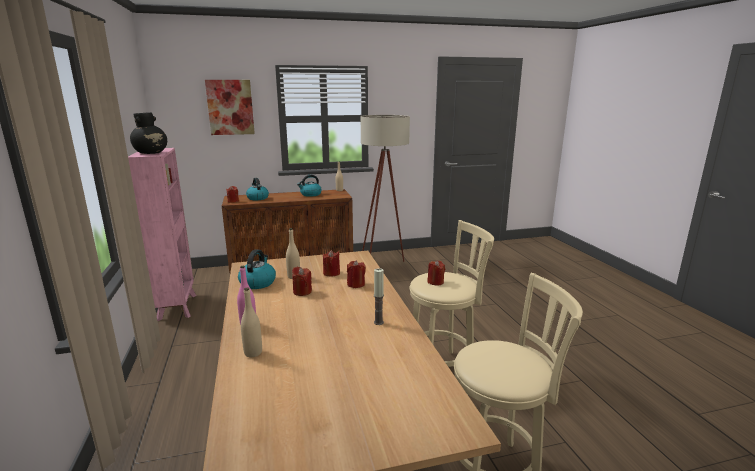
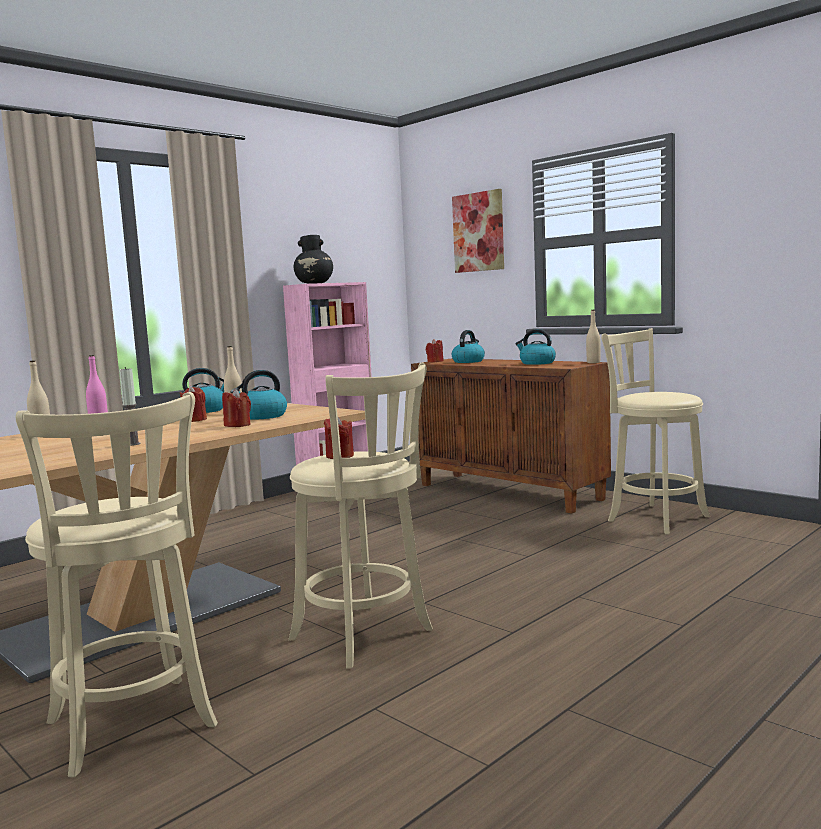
camera: 60 degrees right, 10 degrees down
(331, 273) = (262, 416): red candle -> kettle
(383, 263) = (653, 518): beige floor lamp -> beige stool

